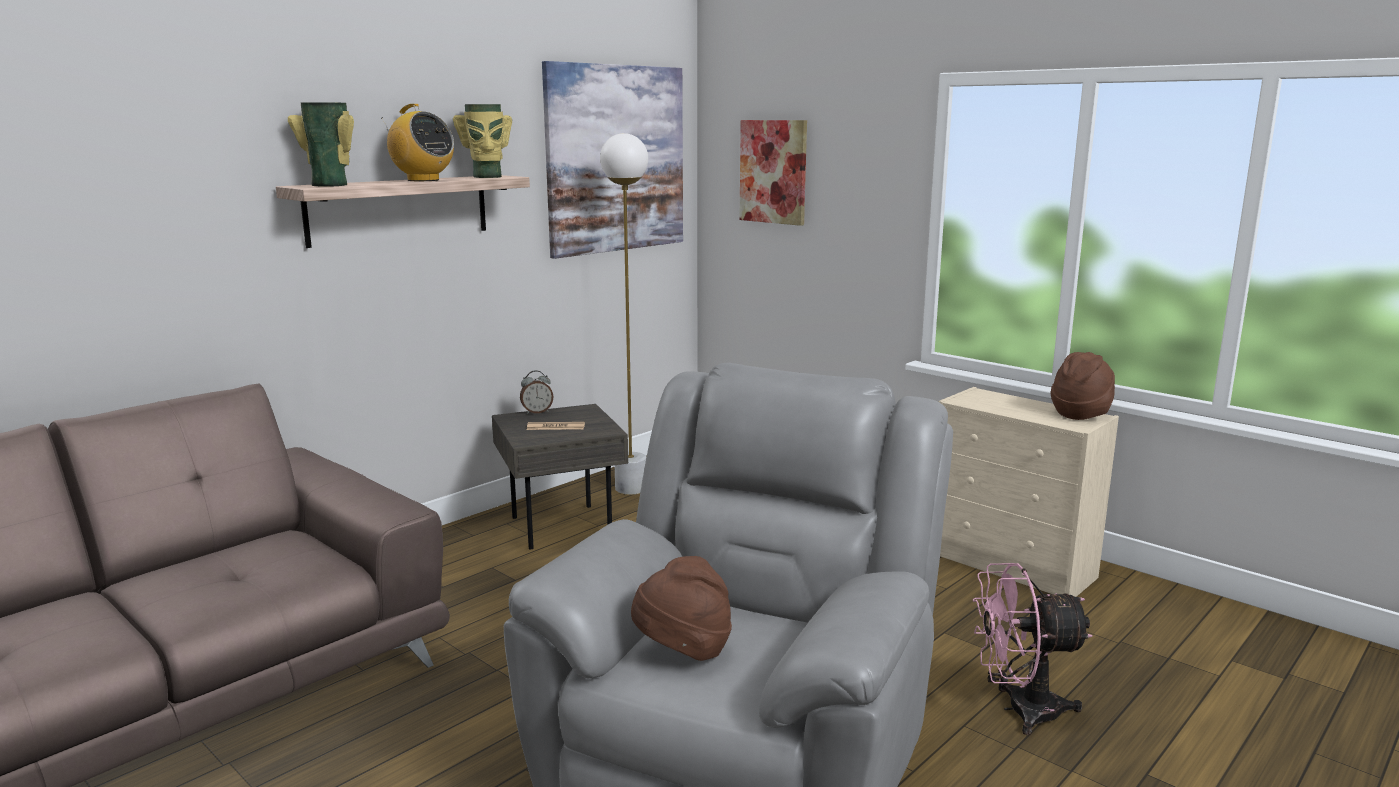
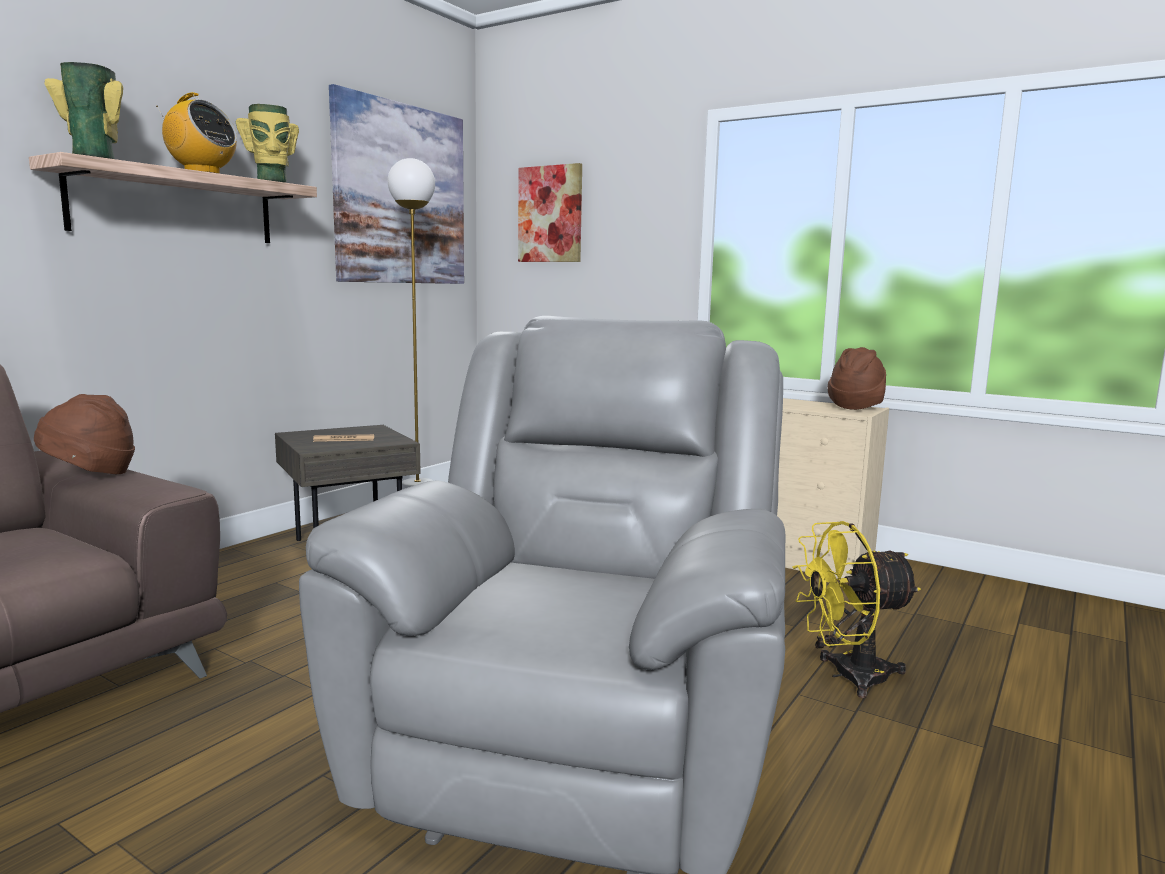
camera: 10 degrees left, 5 degrees down
(537, 412) = (323, 430): alarm clock -> none
(683, 651) = (520, 603): brown hat -> brown hat (90, 474)
(1019, 710) = (847, 676): pink fan -> yellow fan

